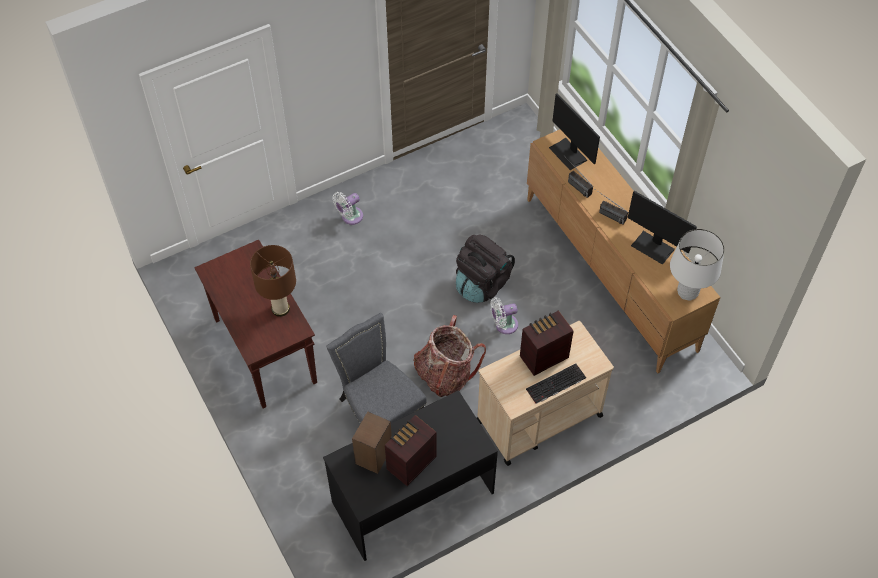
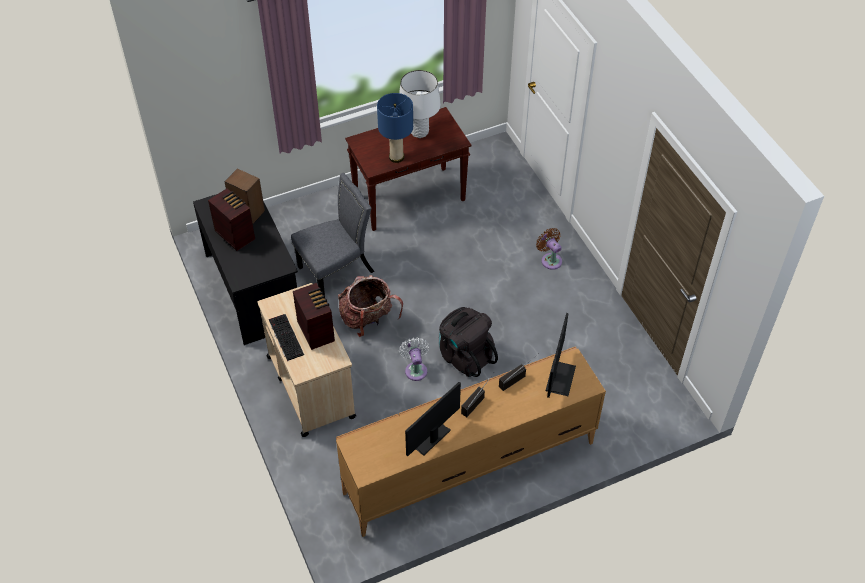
camera: 95 degrees right, 5 degrees down
(280, 309) = (396, 157): brown table lamp -> blue table lamp
(350, 217) = (550, 259): white fan -> brown fan
(568, 153) = (559, 377): monitor -> monitor turned 135 degrees clockwise
(687, 292) = (368, 458): white table lamp -> white table lamp (419, 132)

